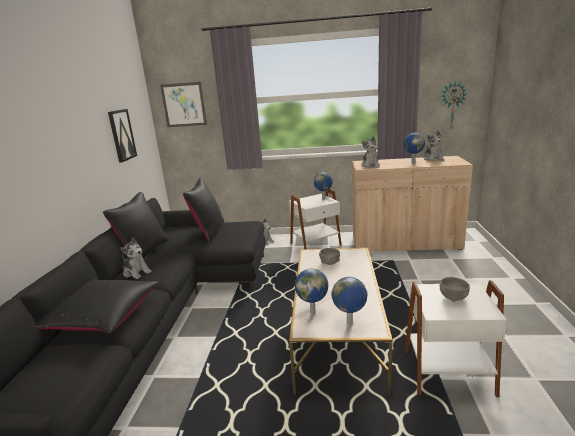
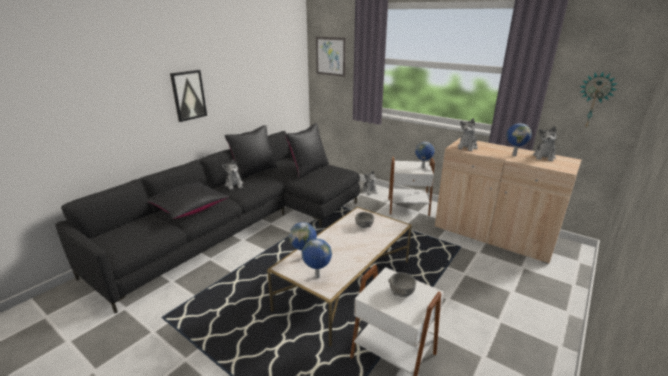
camera: 30 degrees right, 5 degrees up
(122, 135) = (267, 77): picture -> picture (188, 95)

